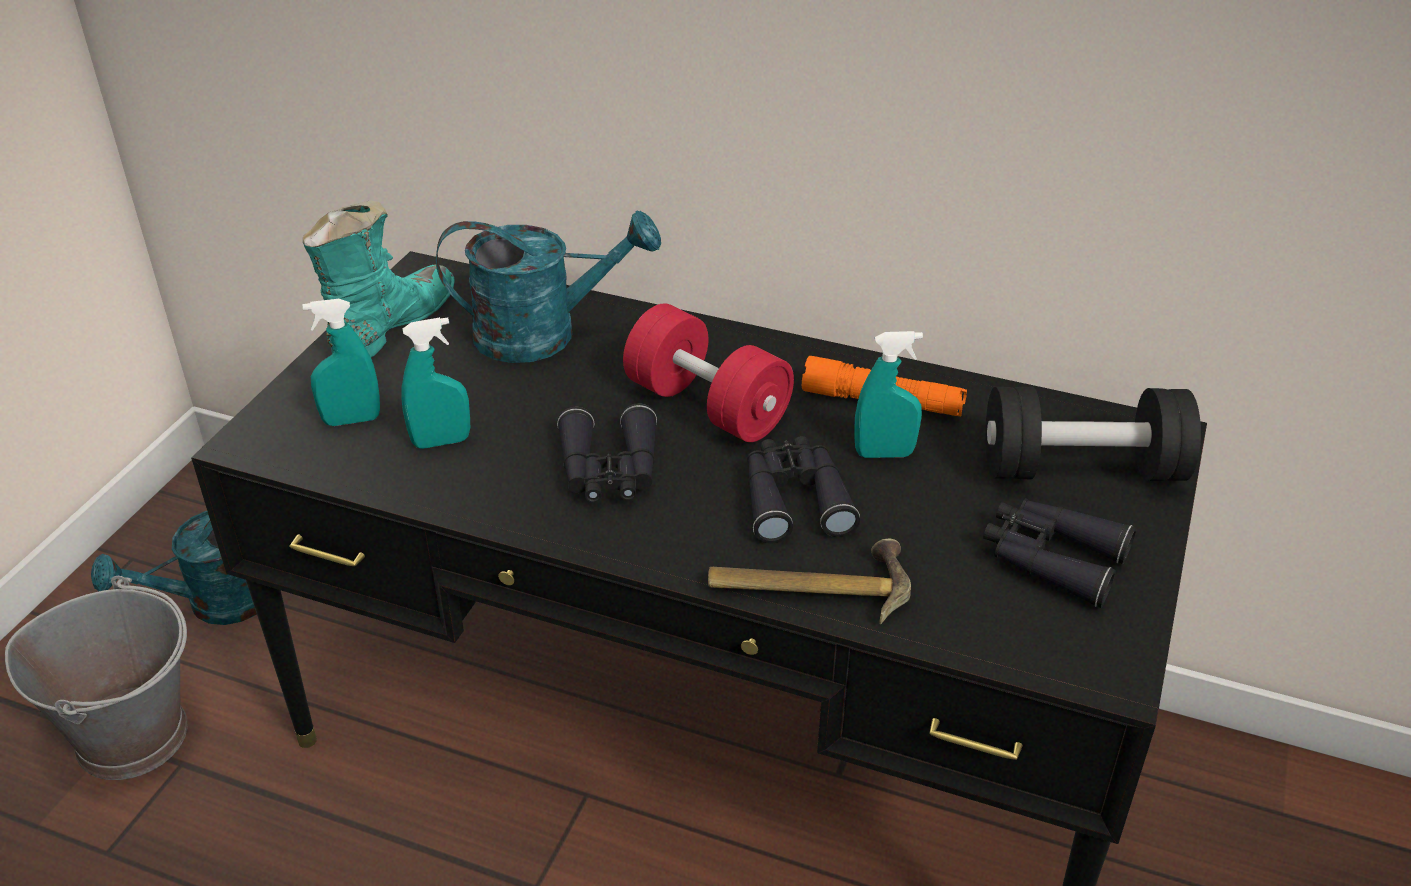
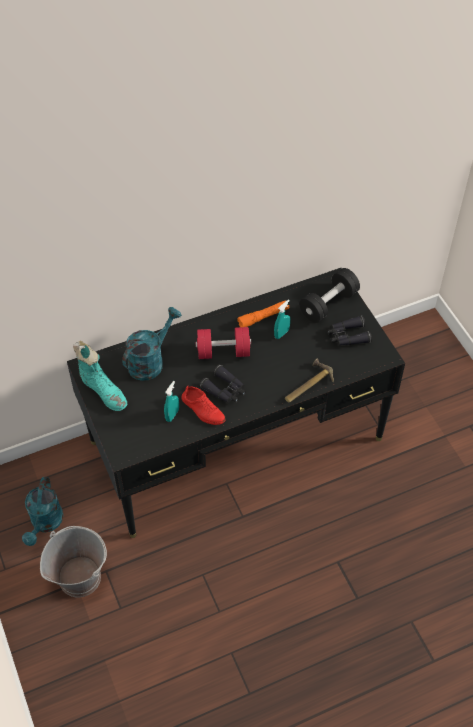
camera: 45 degrees left, 15 degrees up
(352, 420) = (139, 428): turquoise spray bottle -> none
(390, 327) = (103, 391): turquoise boot -> turquoise boot turned 150 degrees clockwise
(511, 474) = (203, 409): none -> red shoe
(794, 499) = (277, 363): black binoculars -> none

